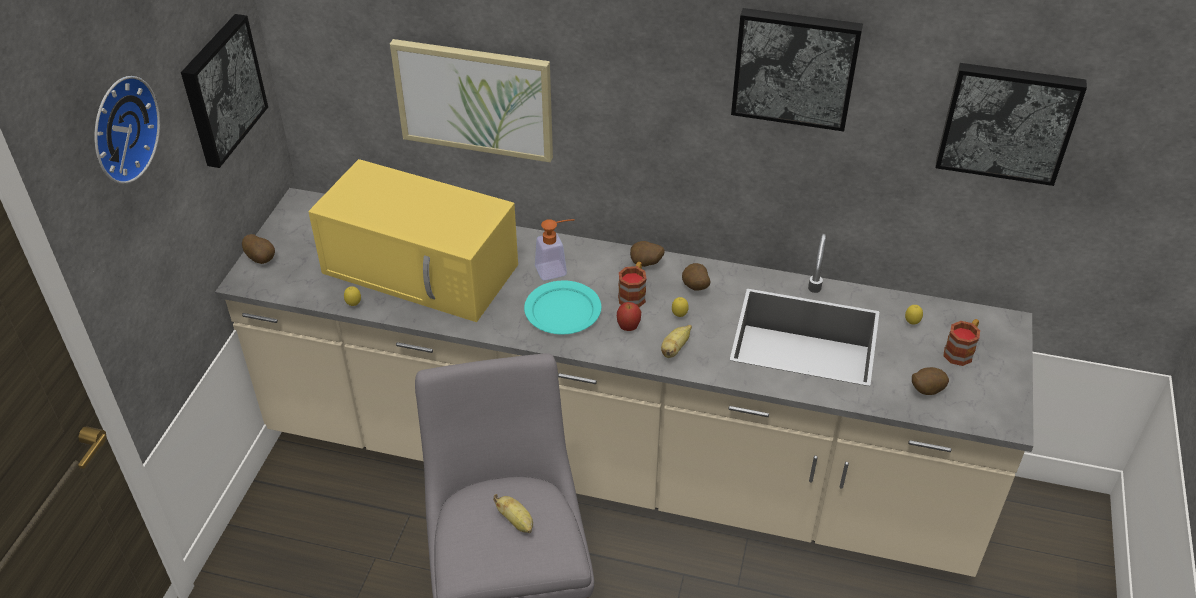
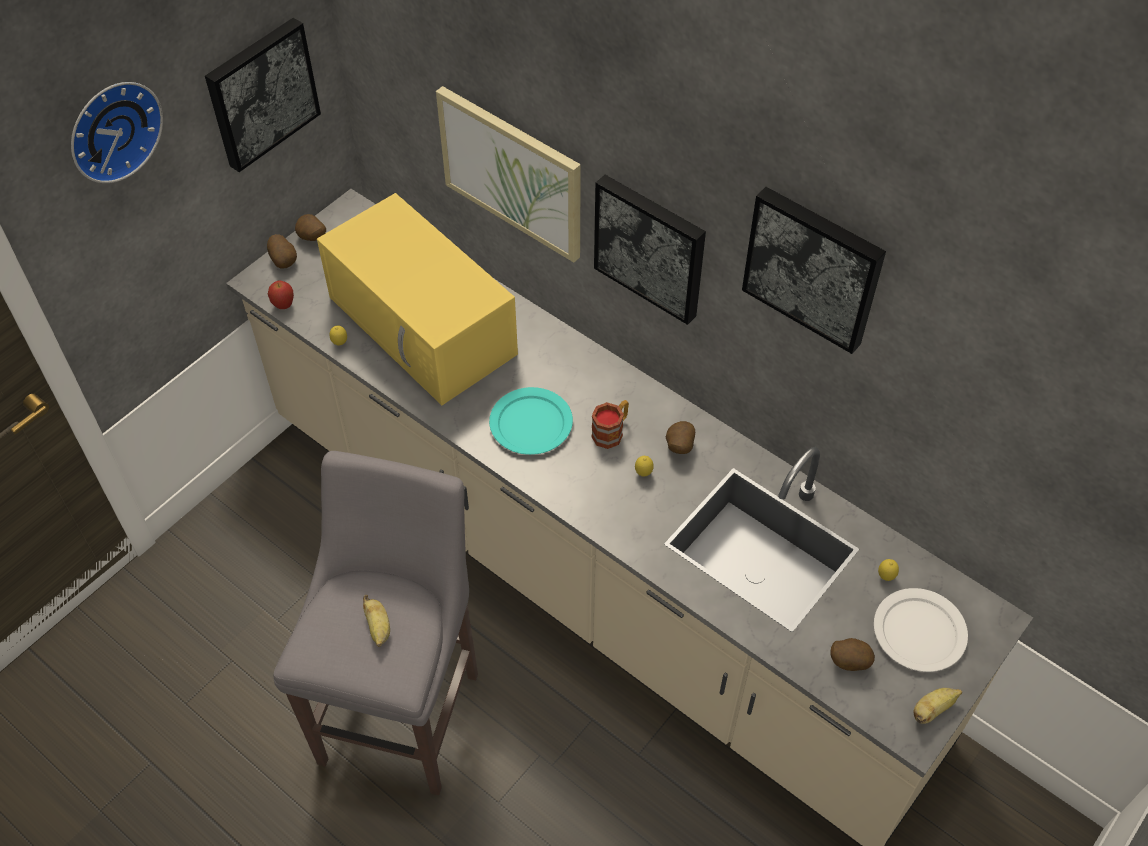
camera: 25 degrees right, 10 degrees up
(556, 269) = (552, 374): soap dispenser -> none
(628, 327) = (584, 468): apple -> apple (283, 305)
(646, 264) = (645, 401): potato -> potato (312, 238)
(675, 349) = (616, 510): banana -> banana (932, 710)
(961, 351) = (919, 631): mug -> white plate
(1007, 121) = (1030, 414): picture -> picture (651, 246)

